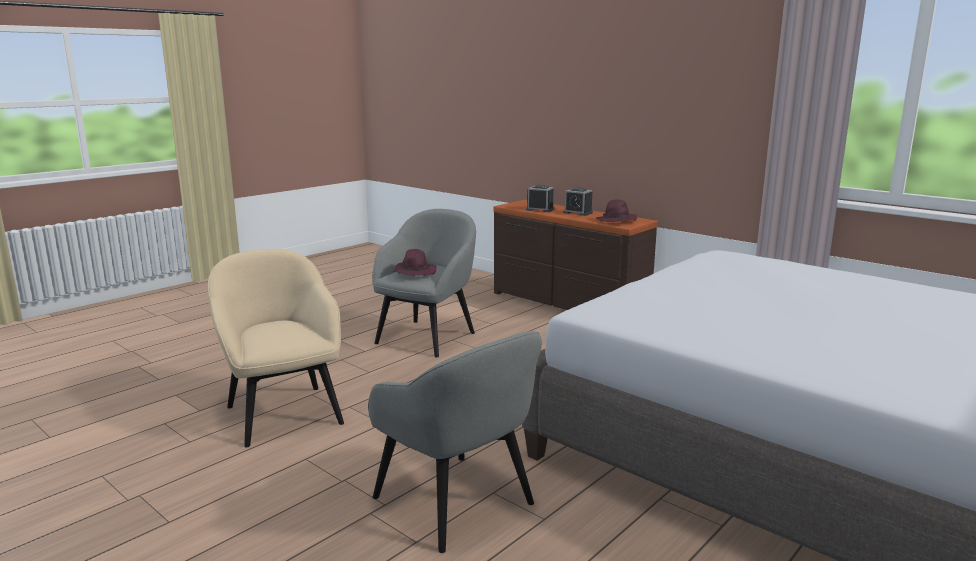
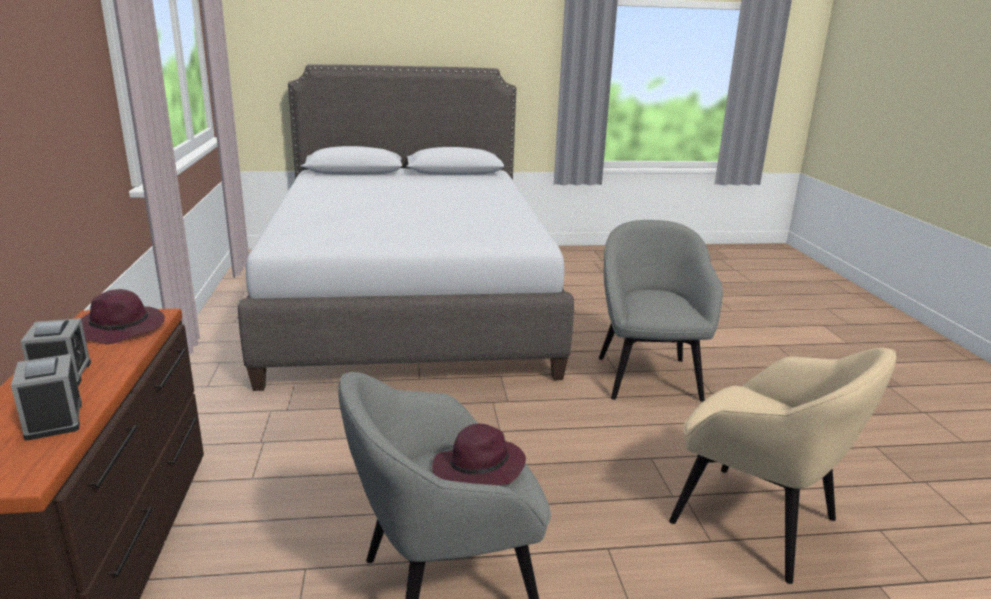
camera: 140 degrees left, 5 degrees up
(283, 413) = (758, 522): beige armchair -> beige armchair turned 60 degrees counterclockwise

